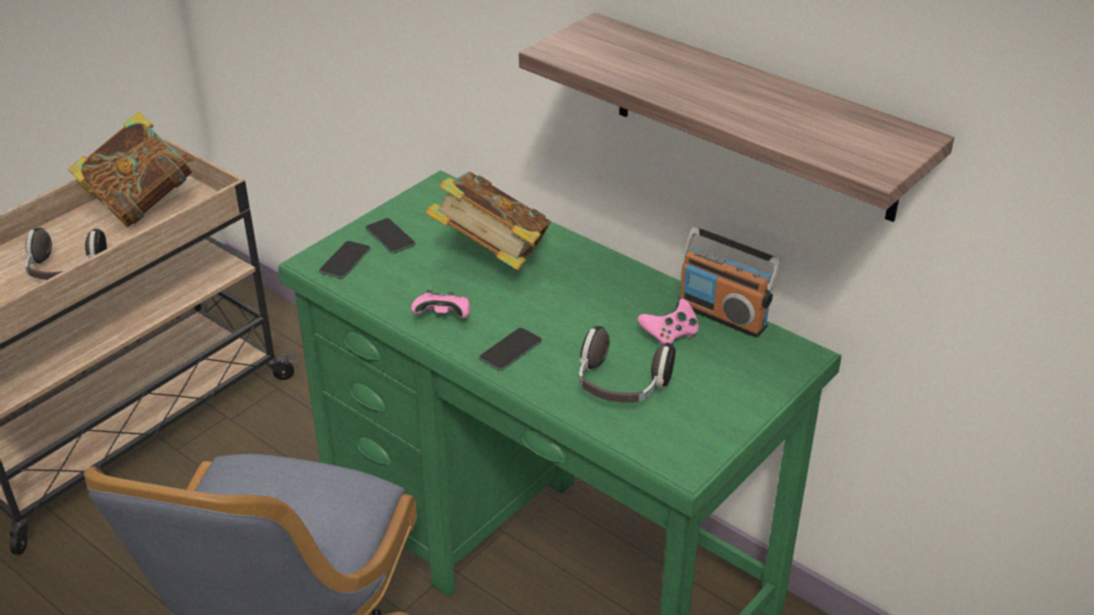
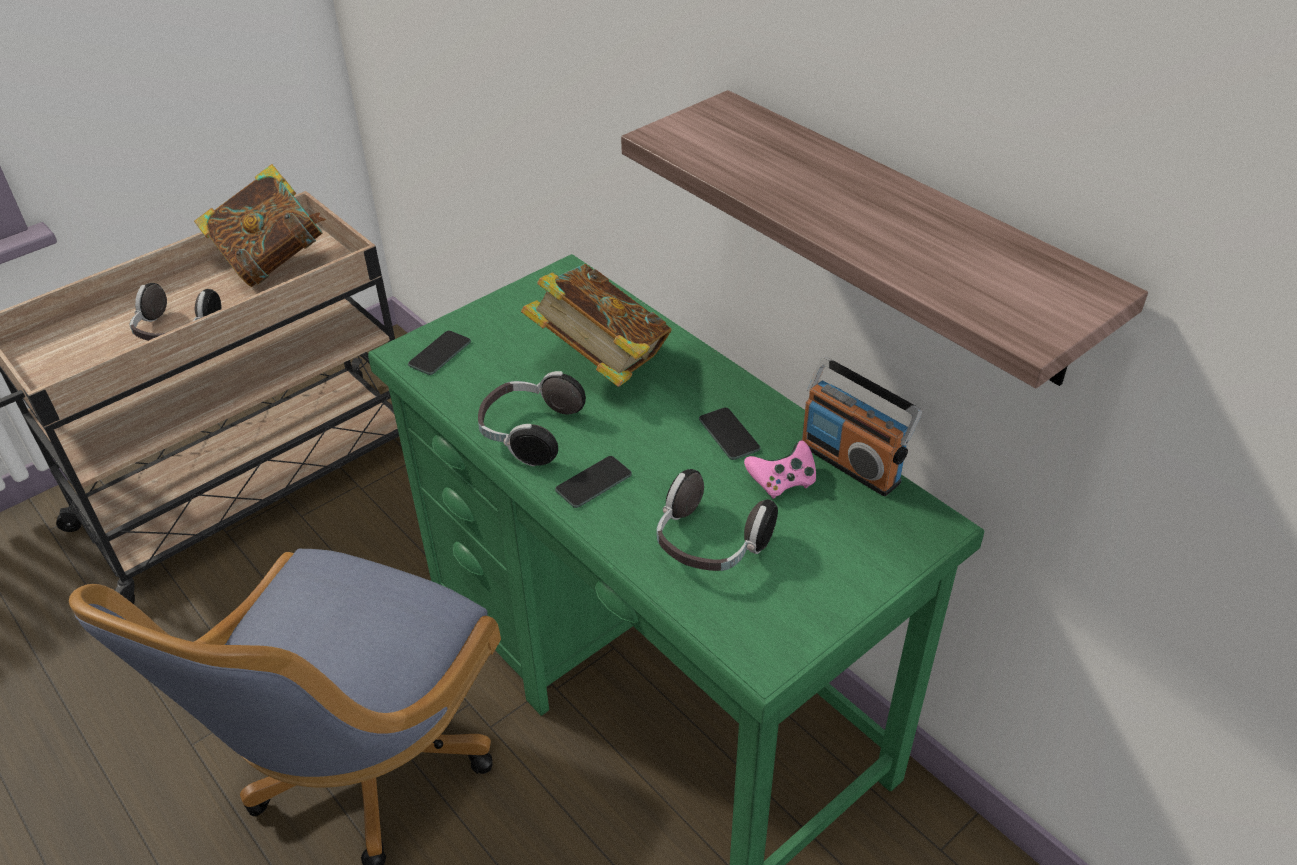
camera: 10 degrees right, 5 degrees up
(390, 236) = (496, 329): phone -> phone (729, 434)
(443, 317) = (529, 433): pink game controller -> headphones

